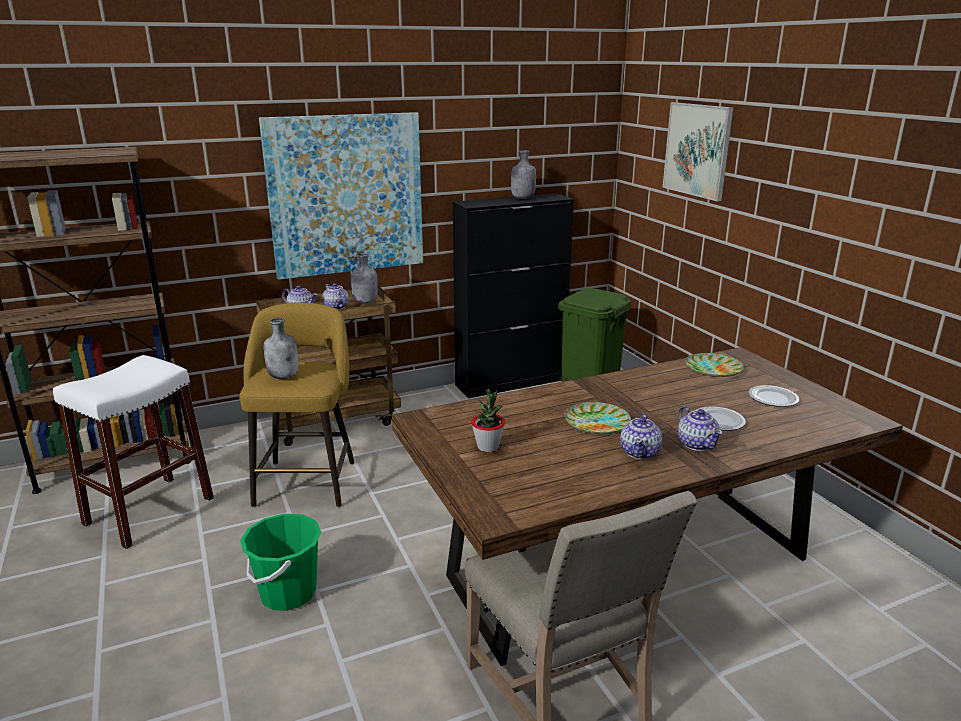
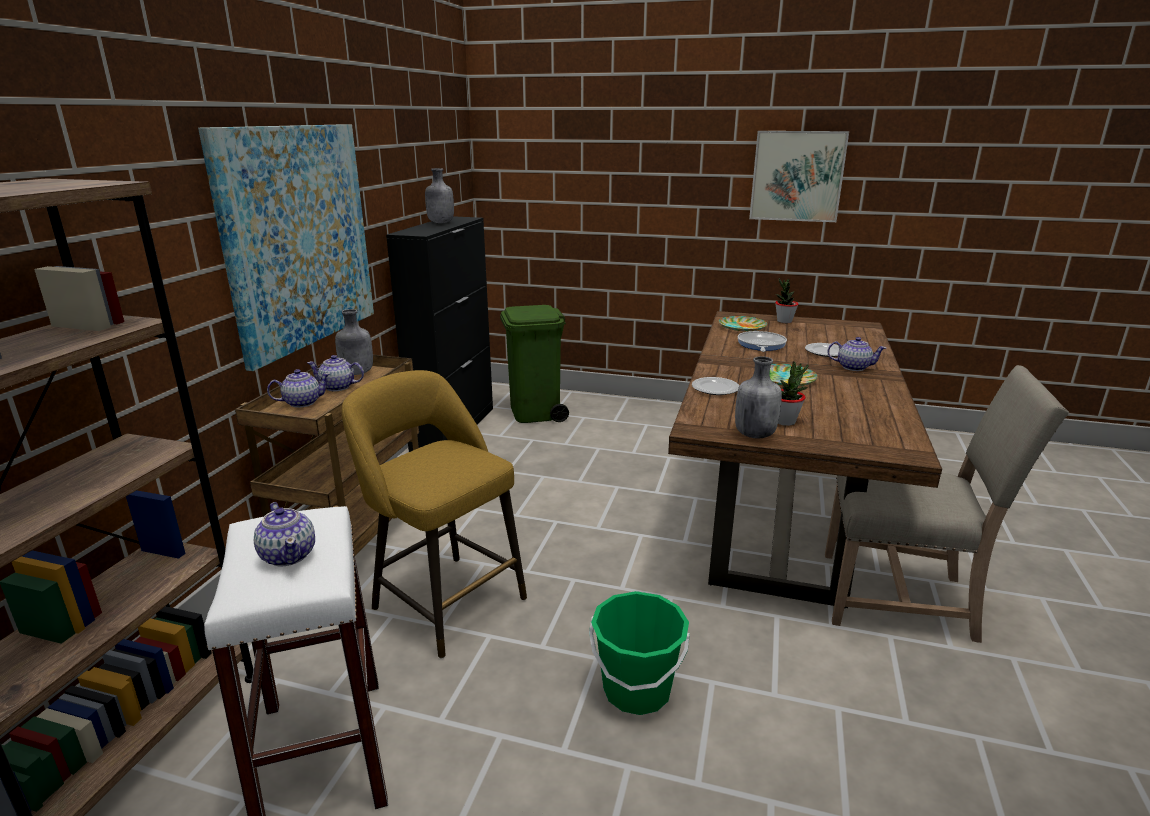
camera: 50 degrees left, 0 degrees up
(284, 376) = (438, 469): grey bottle -> grey bottle (754, 434)
(640, 452) = (848, 383): teapot -> teapot (289, 555)
(674, 390) = (760, 345): none -> frying pan
(697, 150) = (591, 155): picture -> picture (797, 176)
(773, 398) = (809, 331): plate -> plate (715, 388)
(778, 380) = (784, 321): none -> potted plant

